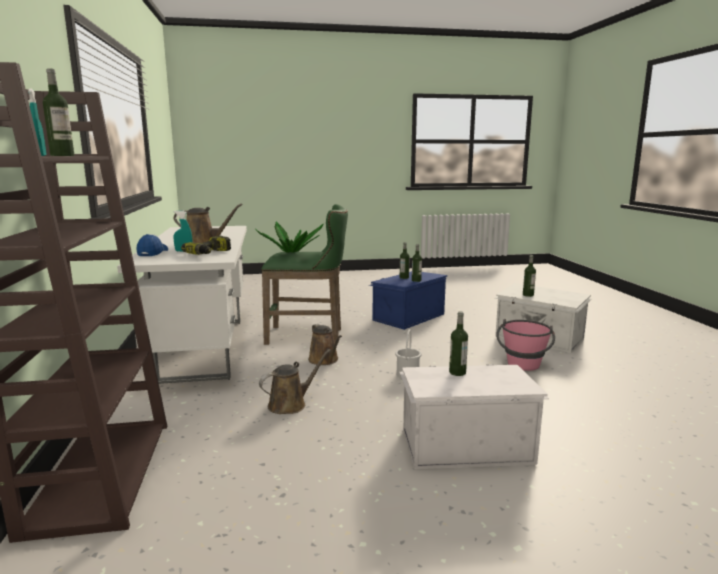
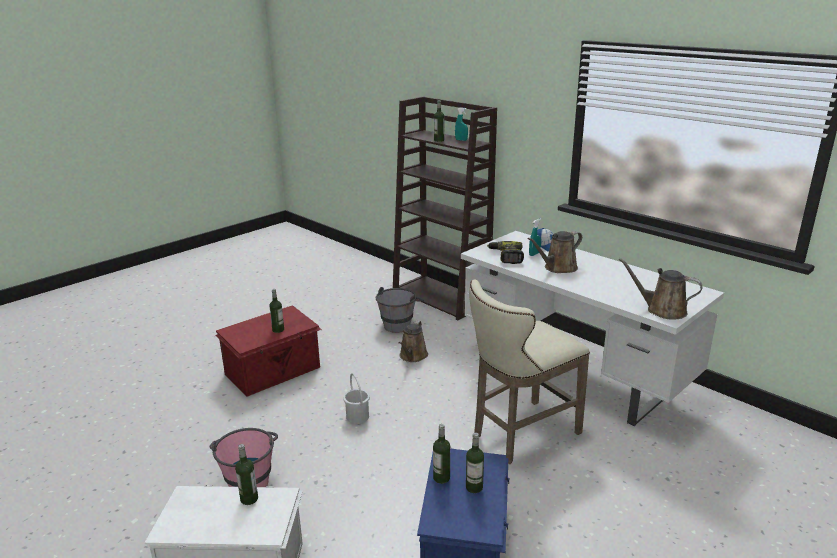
camera: 145 degrees right, 10 degrees up
(234, 451) = (400, 323): none -> grey bucket
(291, 252) = (541, 333): potted plant -> none
(309, 336) = (520, 434): green stool -> beige stool
(325, 360) = (450, 405): brown watering can -> brown watering can (662, 310)
(464, 445) = (274, 371): white storage box -> red storage box

